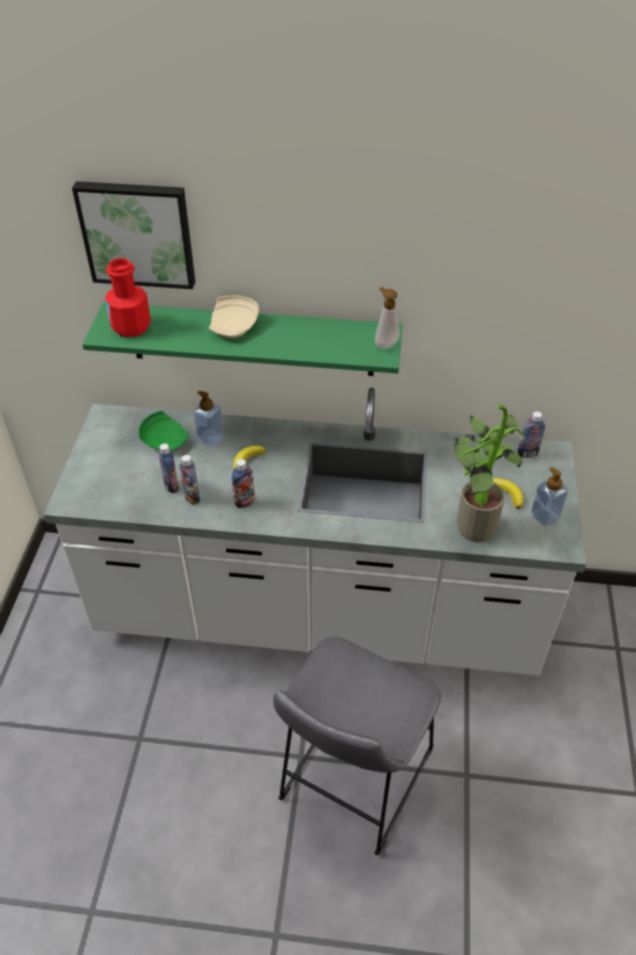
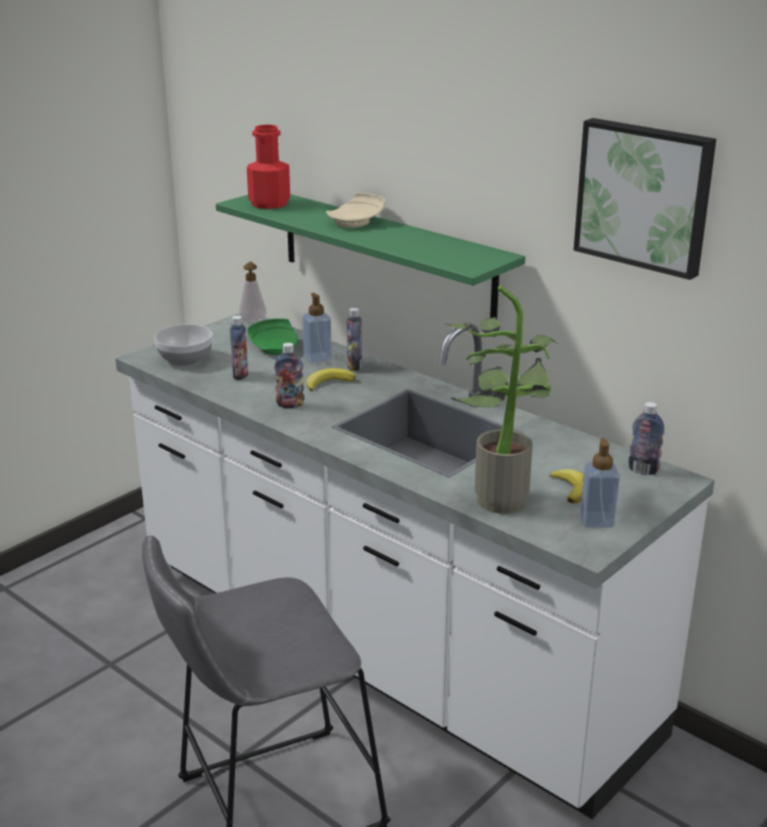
camera: 35 degrees right, 20 degrees down
(107, 487) = (186, 359): none -> bowl
(138, 233) = (302, 110): picture -> picture (645, 196)
(192, 497) = (248, 387): bottle -> bottle (354, 366)
(385, 344) = (483, 262): soap dispenser -> soap dispenser (253, 321)

